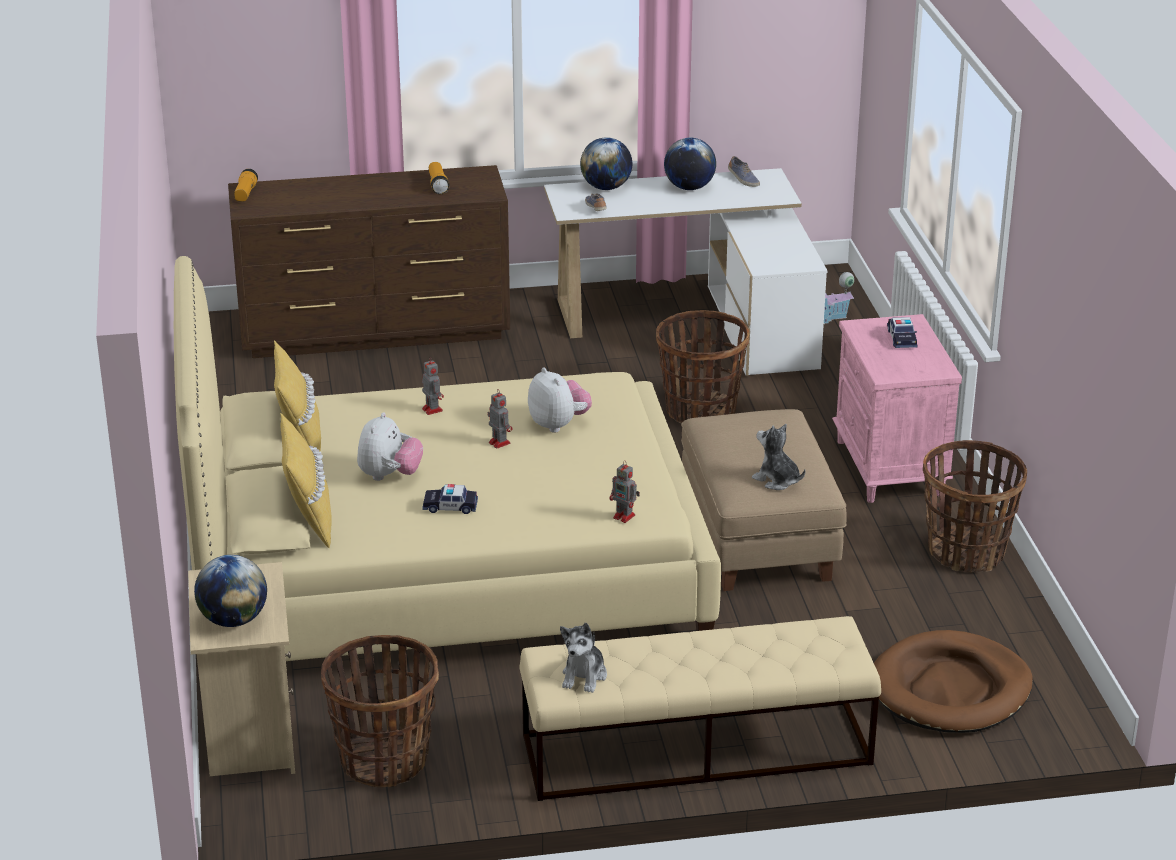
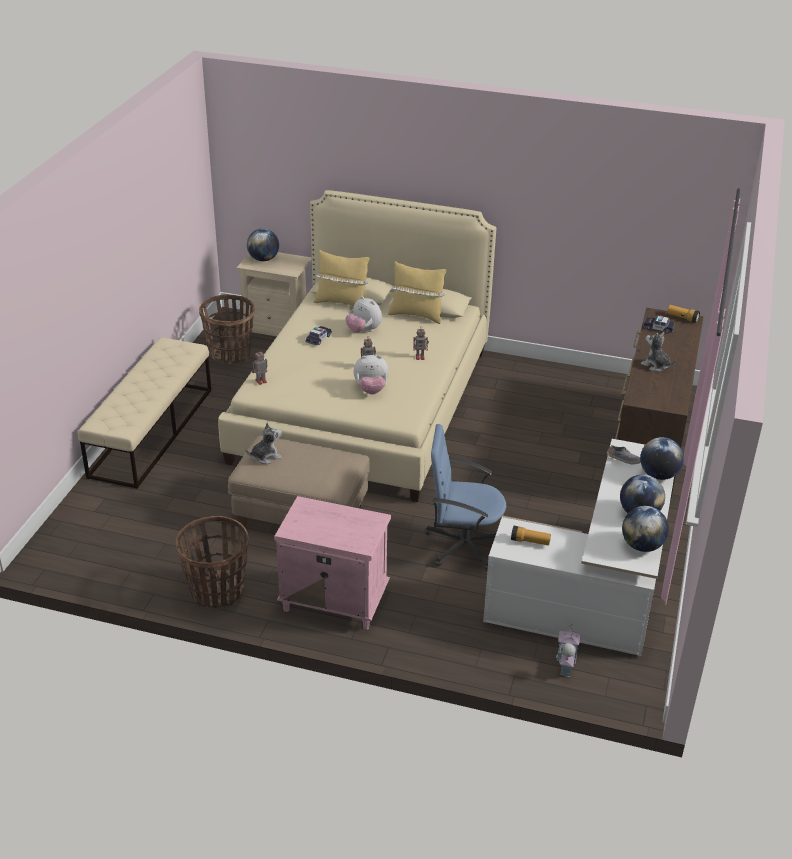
camera: 115 degrees right, 5 degrees up
(438, 185) = (662, 384): flashlight -> flashlight (530, 541)
(584, 676) = (167, 352): plush toy -> plush toy (656, 365)
(700, 411) = (463, 545): basket -> blue office chair
(743, 179) = (642, 546): shoe -> globe
(901, 338) = (344, 530): toy car -> toy car (658, 328)
(950, 689) = (109, 527): brown dog bed -> none

